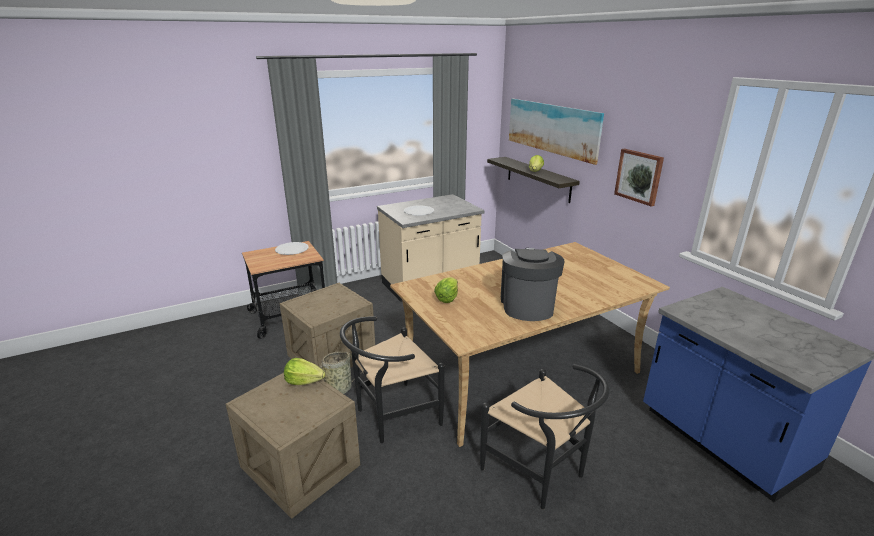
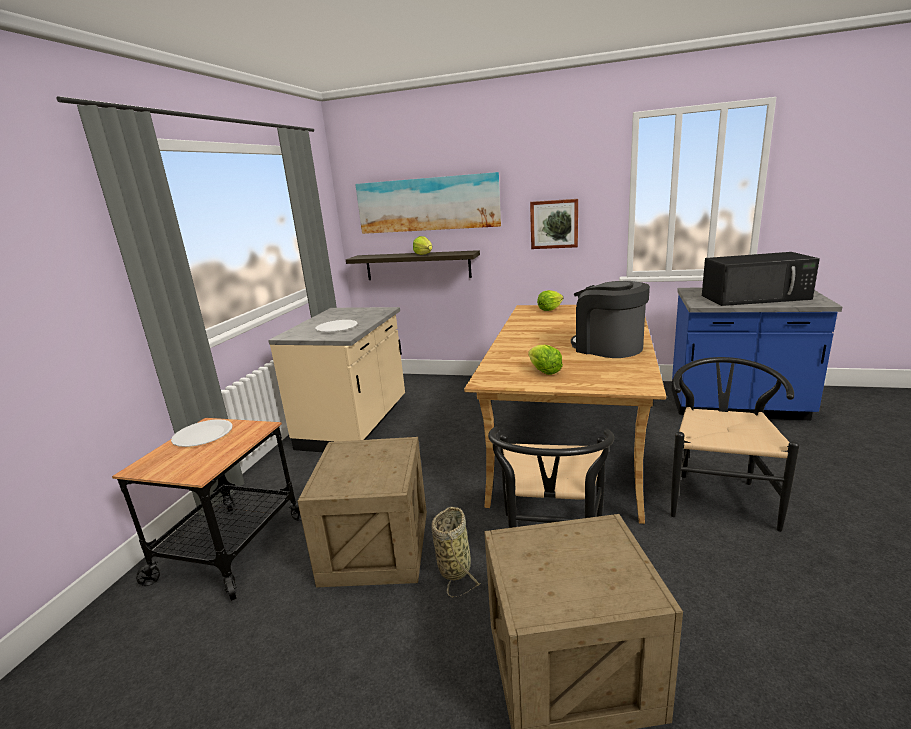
camera: 45 degrees left, 5 degrees down
(304, 381) = (533, 538): lettuce -> lettuce (550, 309)
(540, 474) = (718, 495): black chair -> black chair turned 75 degrees counterclockwise
(757, 332) = (756, 297): none -> black microwave

